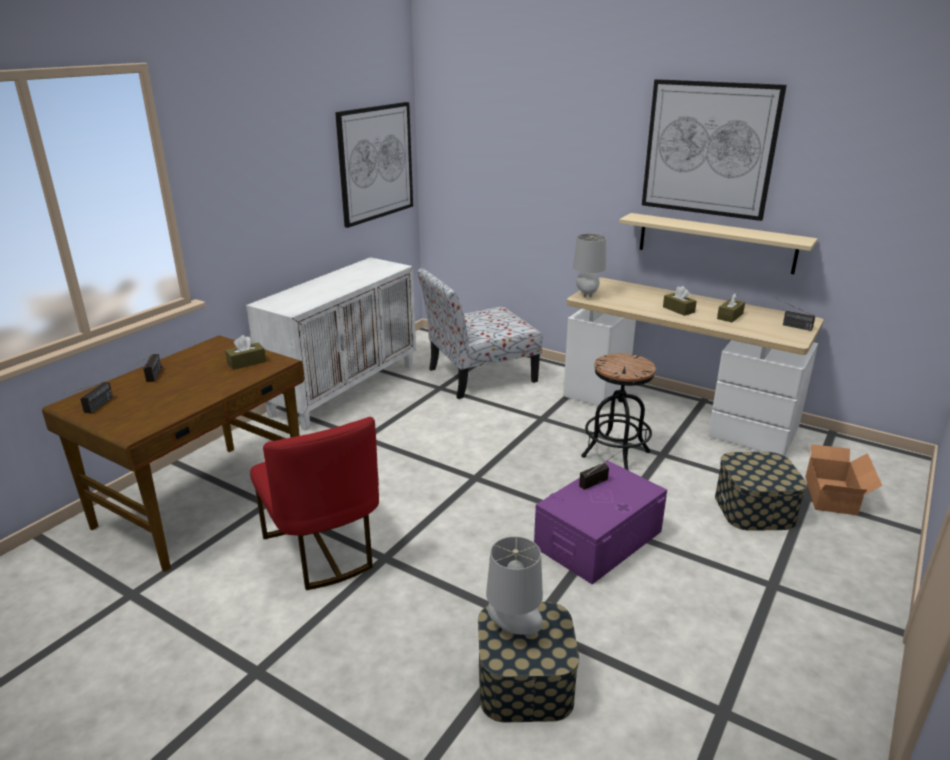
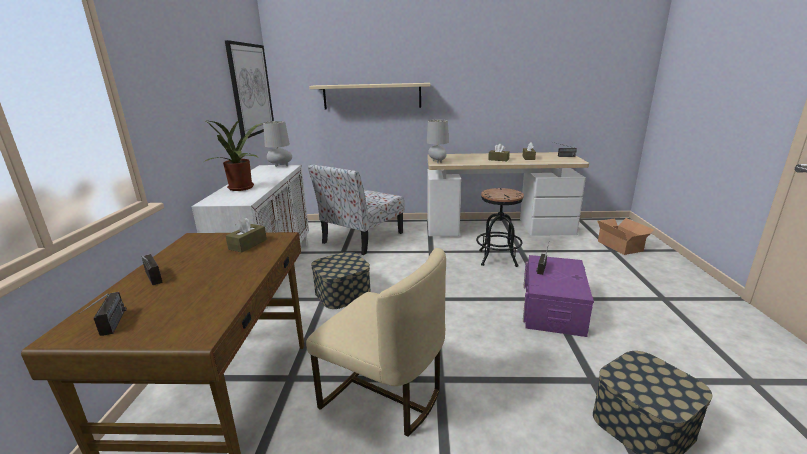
camera: 30 degrees left, 5 degrees down
(311, 291) = (242, 188): none -> potted plant
(323, 550) = (384, 395): red chair -> beige chair
(513, 631) = (641, 383): grey table lamp -> grey table lamp (280, 166)
(709, 149) = (492, 58): picture -> none
(715, 243) = (501, 118): beige shelf -> beige shelf (372, 96)
(754, 508) = (600, 263): storage box -> storage box (342, 293)

